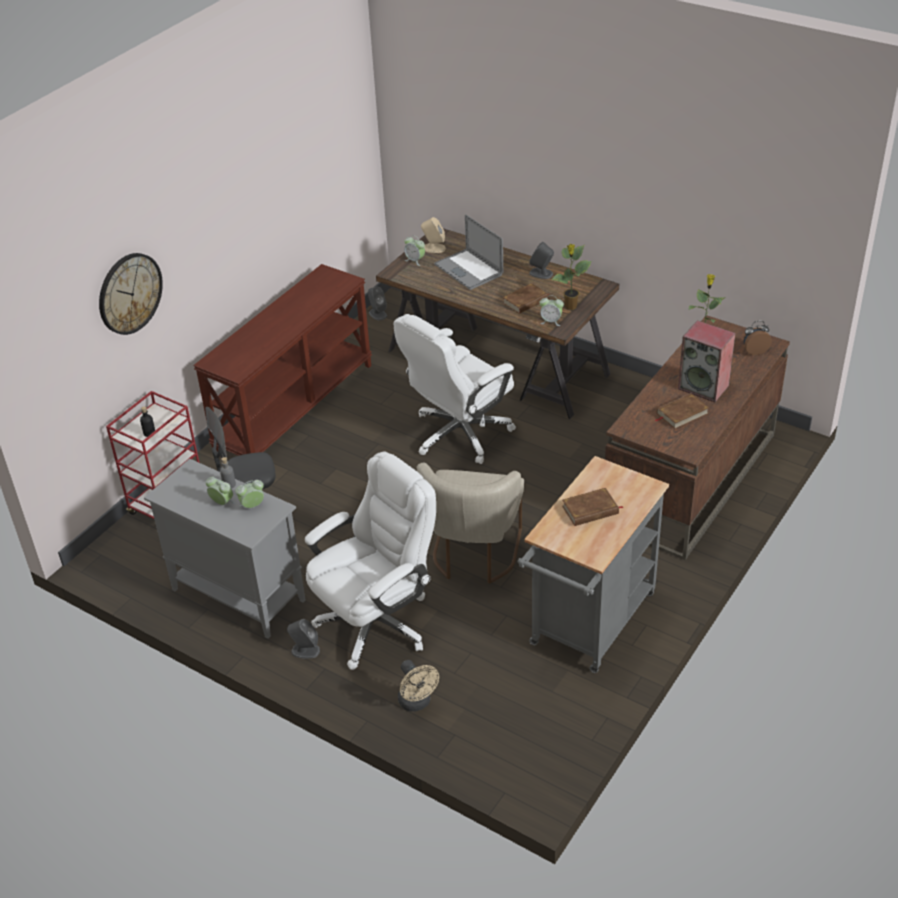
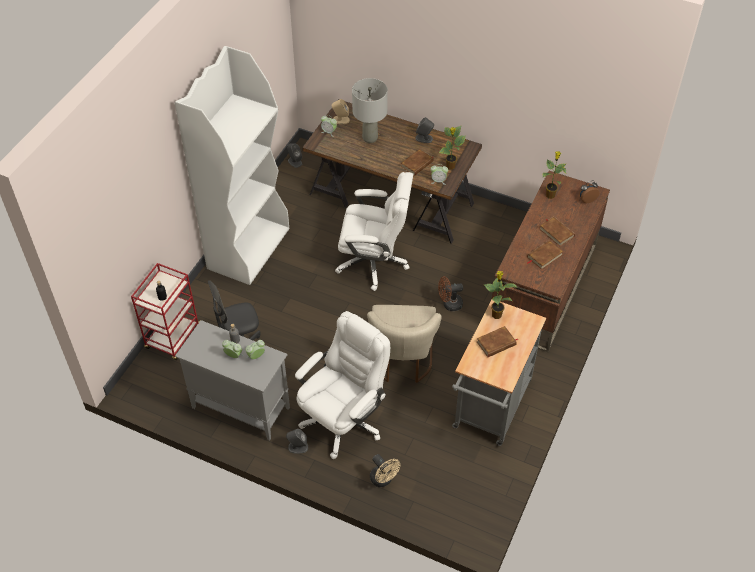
camera: 10 degrees left, 10 degrees up
(129, 293) = (142, 201): wall clock -> none
(294, 407) = (248, 248): brown console table -> white bookcase
(459, 434) = (374, 262): white office chair -> white office chair turned 120 degrees counterclockwise
(468, 269) = (370, 138): laptop -> grey table lamp
(553, 491) = (449, 304): none -> brown fan
(597, 475) = (496, 314): none -> potted plant
(704, 387) = (556, 232): speaker -> brown book

